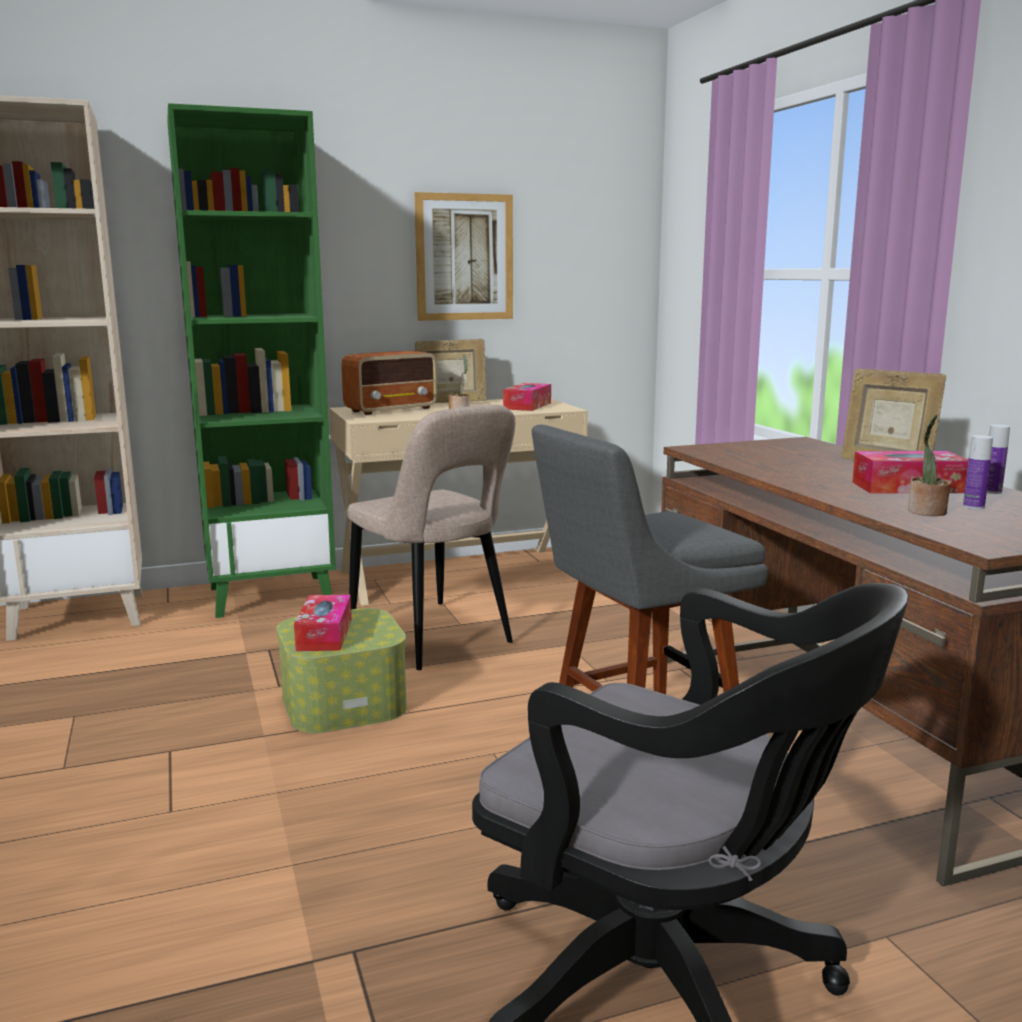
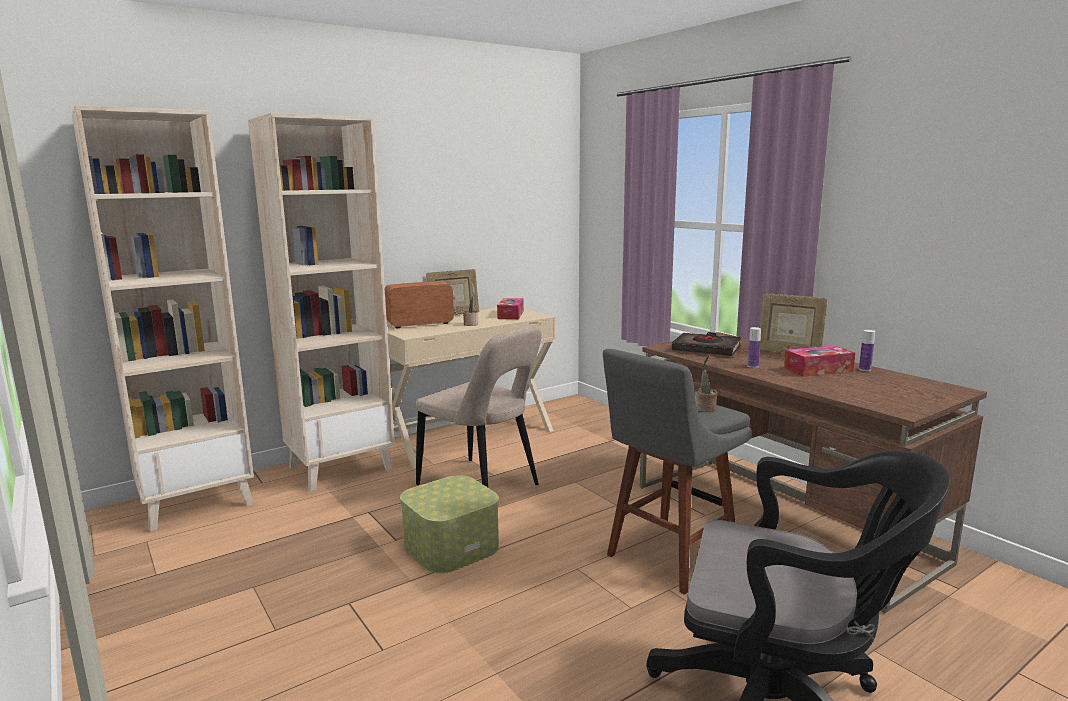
camera: 15 degrees left, 0 degrees up
(272, 595) = (341, 467): green bookcase -> beige bookcase
(324, 634) = (440, 501): tissue box -> none
(392, 409) = (419, 324): radio -> radio turned 150 degrees counterclockwise
(464, 257) = (457, 211): picture -> none
(758, 454) = (706, 349): none -> black book
(926, 512) = (847, 389): potted plant -> potted plant (705, 409)
(973, 507) = (867, 382): bottle -> bottle (752, 366)

